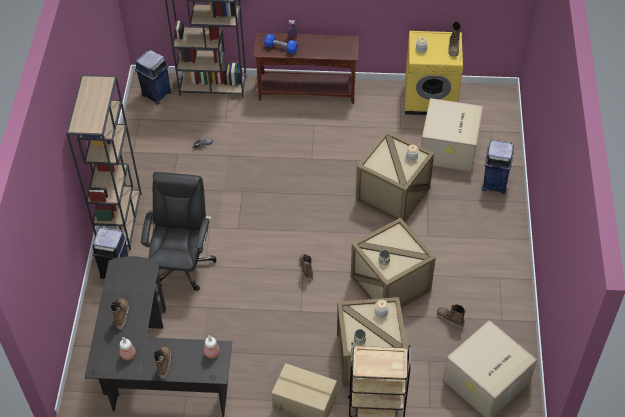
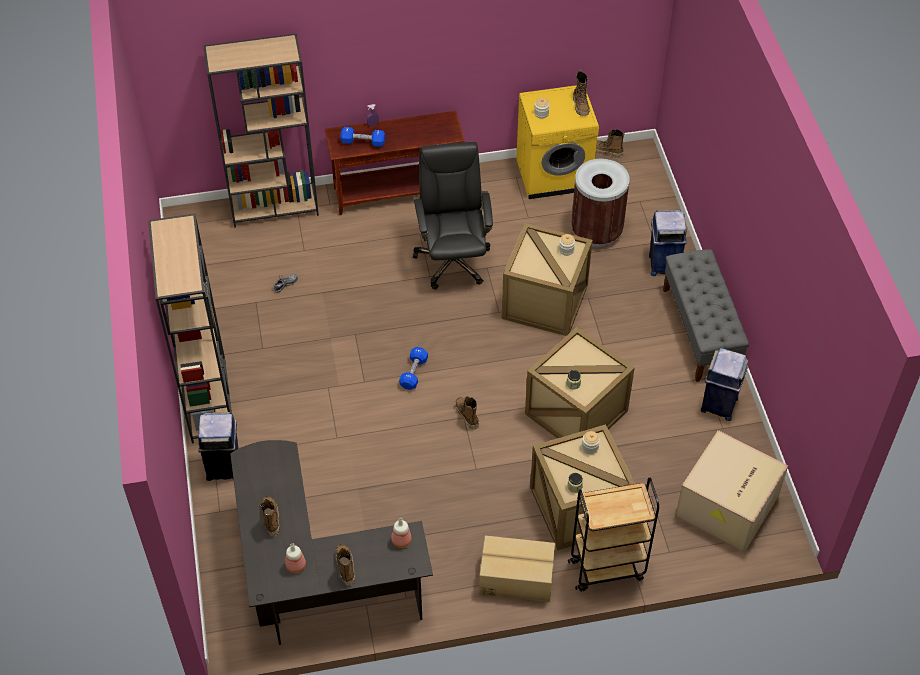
camera: 15 degrees left, 0 degrees up
(156, 94) = (203, 231): blue trash can -> blue trash can (719, 405)
(182, 267) = (309, 445): black office chair -> black office chair (453, 263)
(276, 229) = (413, 373): none -> blue dumbbell
(449, 148) = (596, 232): cardboard box -> brown trash can
(450, 319) = (661, 441): boot -> boot (607, 151)
(507, 241) = (700, 331): none -> grey bench

